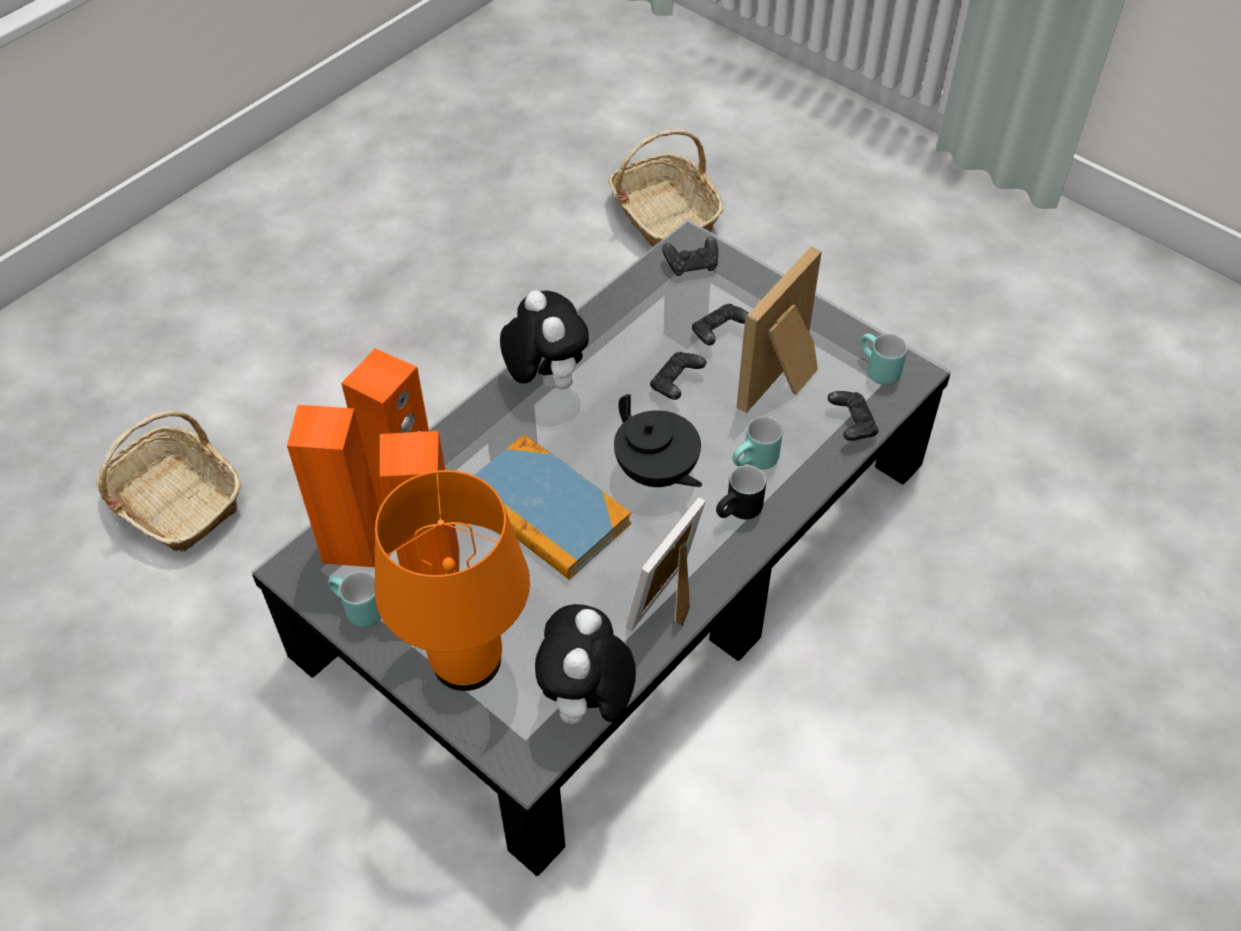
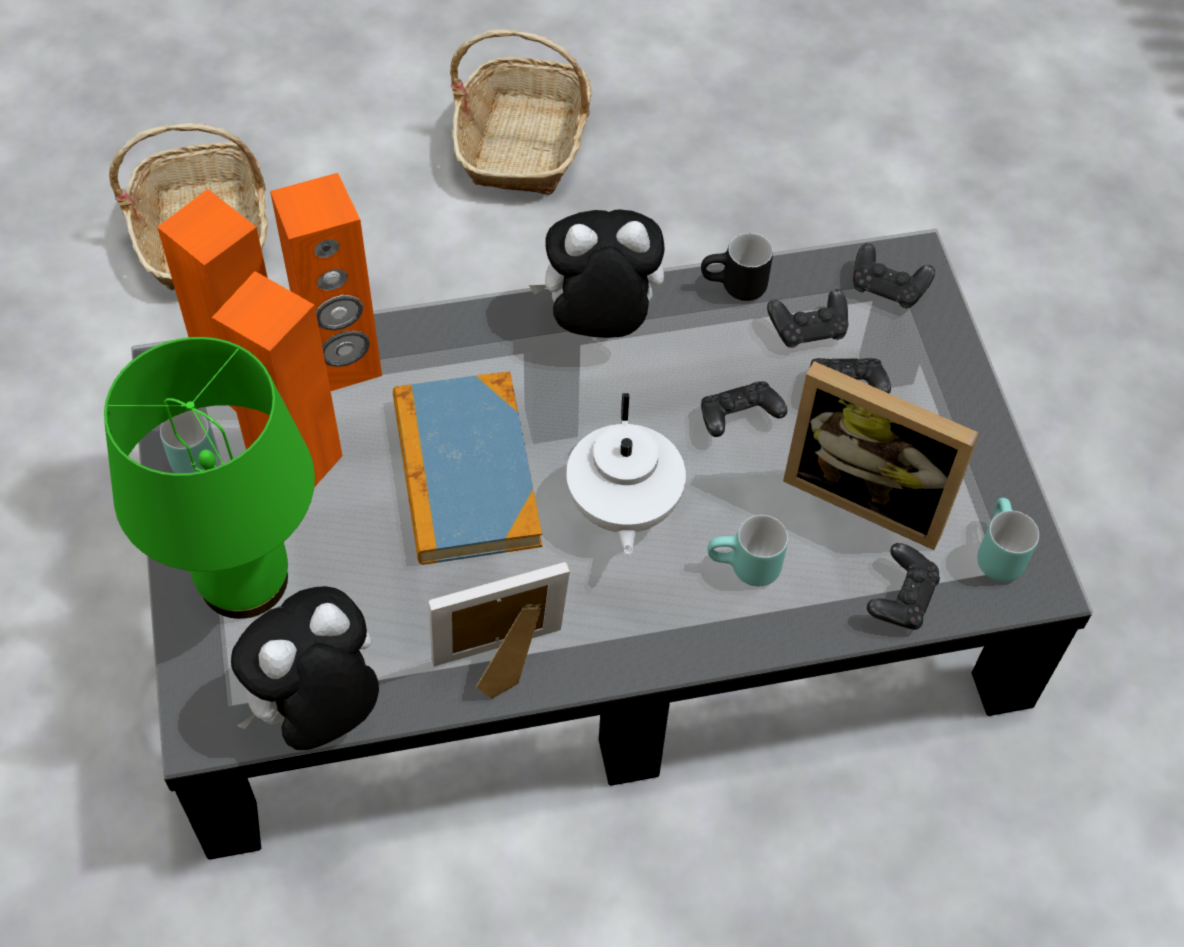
camera: 35 degrees right, 5 degrees up
(468, 660) = (245, 581): orange table lamp -> green table lamp
(545, 379) = (599, 324): plush toy -> plush toy turned 105 degrees counterclockwise
(656, 473) = (622, 508): black teapot -> white teapot
(663, 216) = (985, 213): basket -> basket (523, 142)
(669, 313) = (808, 330): none -> black game controller
(739, 513) = (671, 615): black mug -> black mug (734, 288)
(784, 381) = (869, 494): picture frame -> picture frame turned 135 degrees counterclockwise

